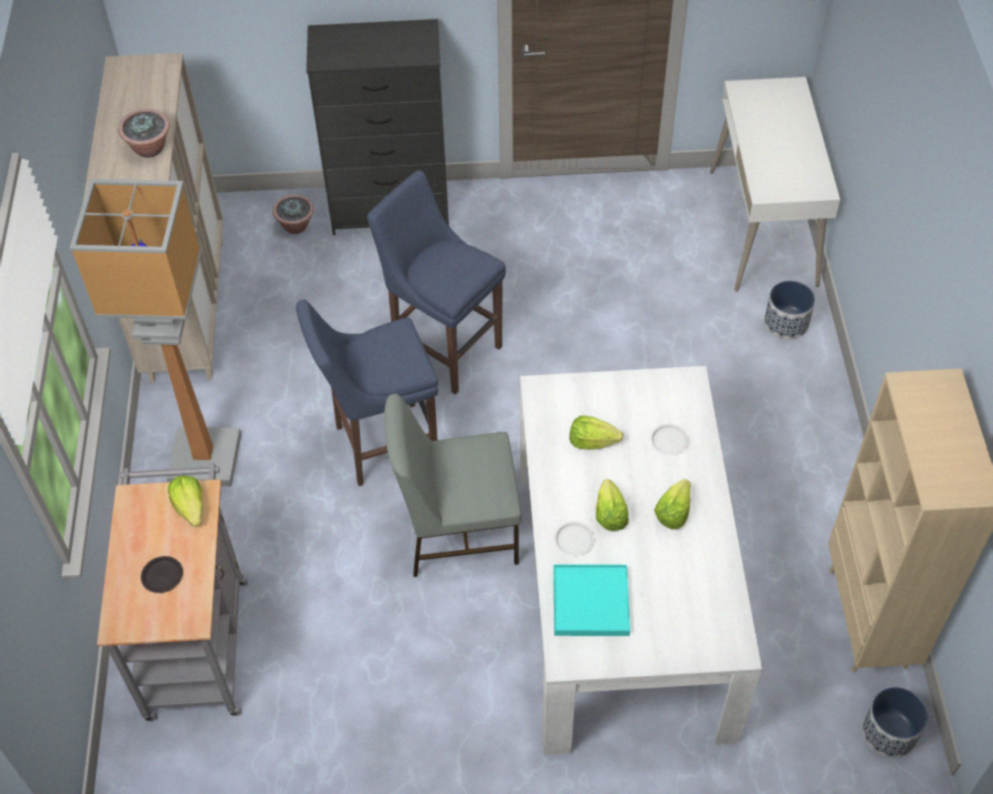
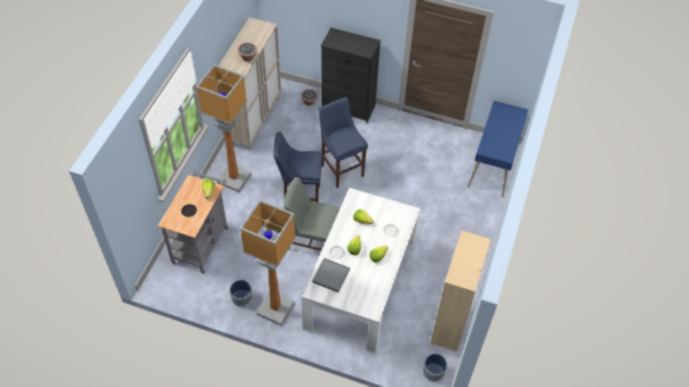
camera: 20 degrees right, 0 degrees up
(454, 734) = (275, 309): none -> floor lamp
(591, 602) = (331, 276): turquoise tray -> grey tray
(763, 228) = (493, 166): white desk -> blue desk
(785, 323) = (481, 207): planter -> planter (241, 298)

